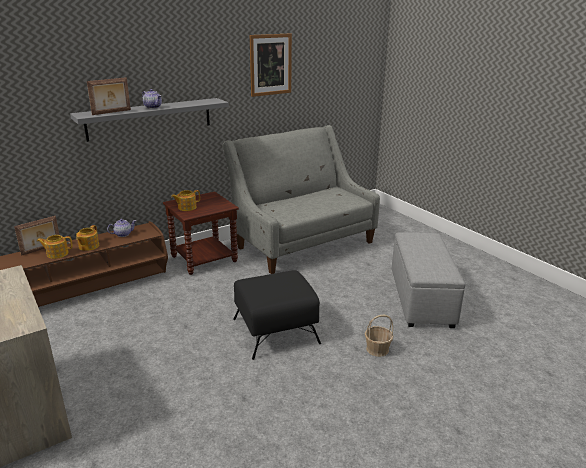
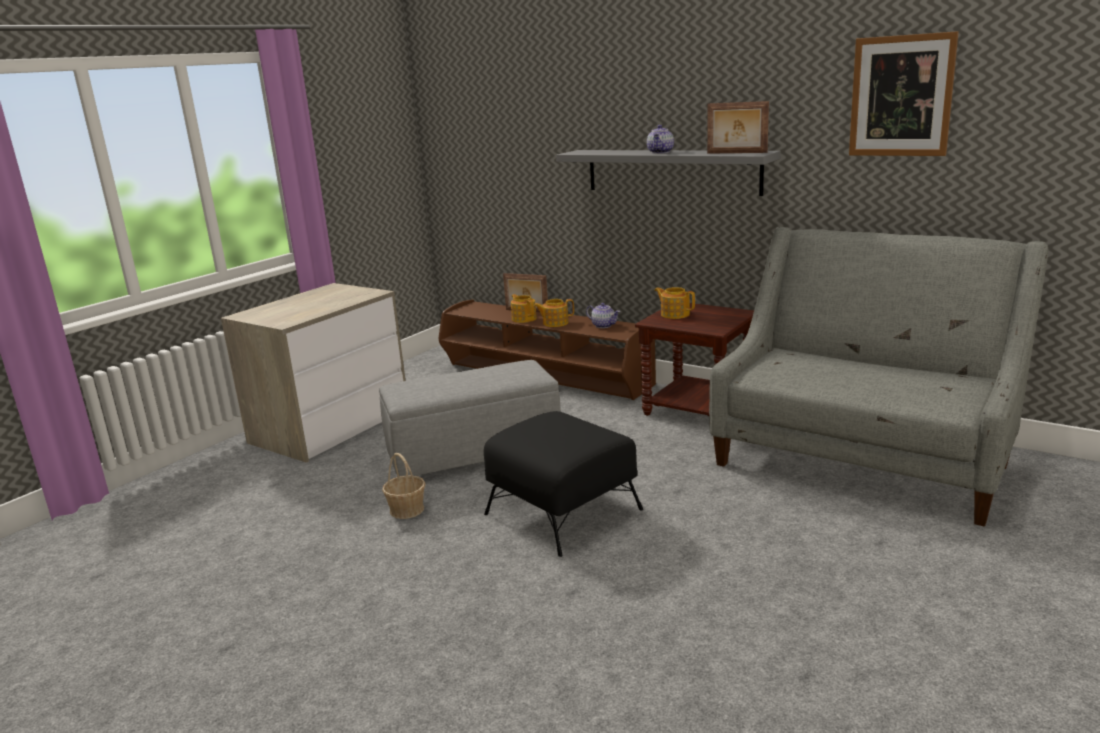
camera: 70 degrees right, 5 degrees down
(112, 112) = (604, 152): picture frame -> picture frame (736, 153)
(377, 349) = (585, 614): basket -> basket (407, 509)
(421, 298) = (821, 635): grey ottoman -> grey ottoman (476, 454)

